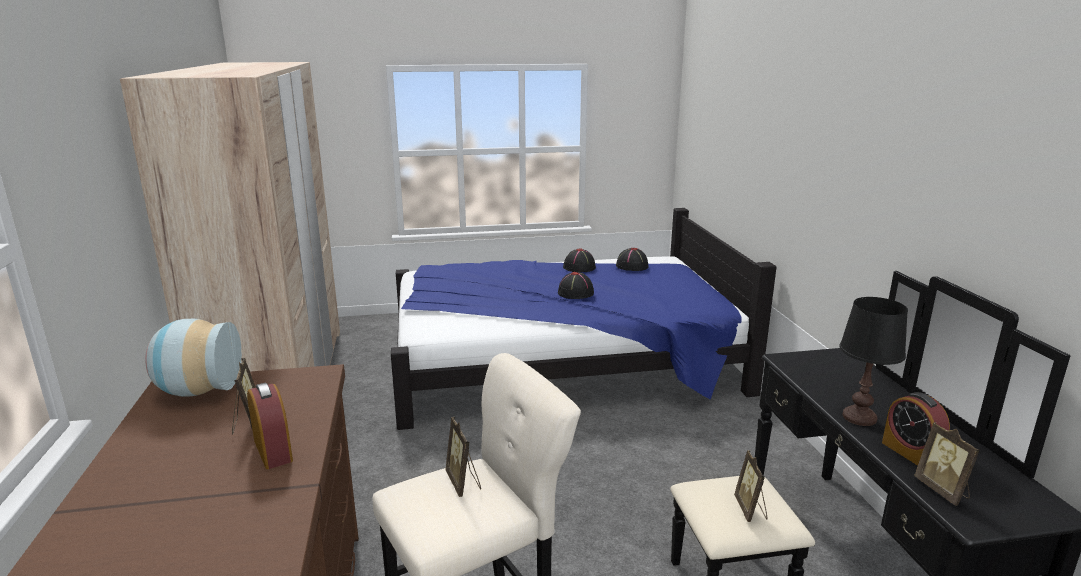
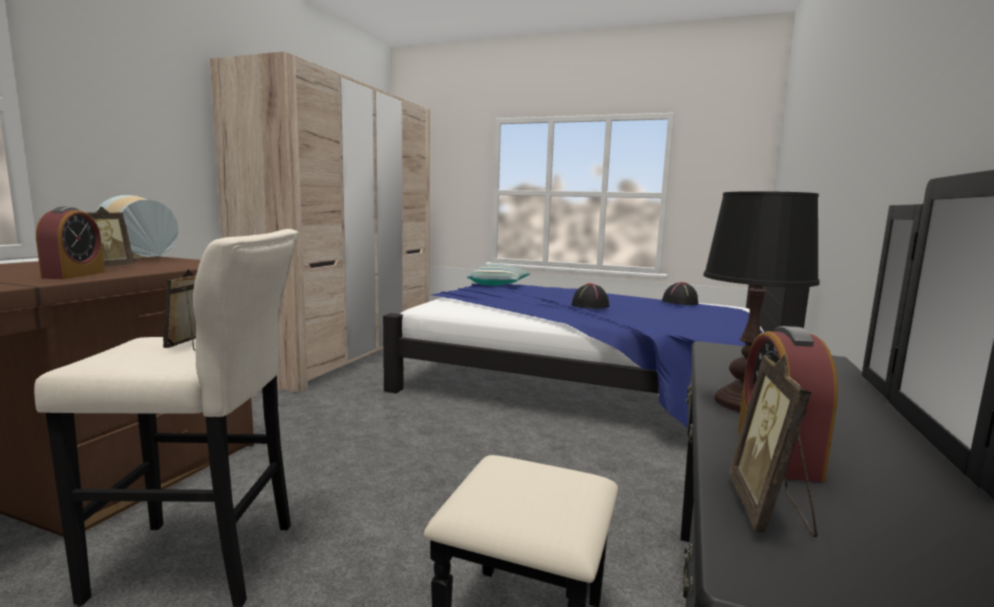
camera: 30 degrees right, 10 degrees down
(442, 271) = (499, 285): none -> pillow
(579, 267) = (624, 297): black hat -> none
(751, 509) = (531, 500): picture frame -> none

